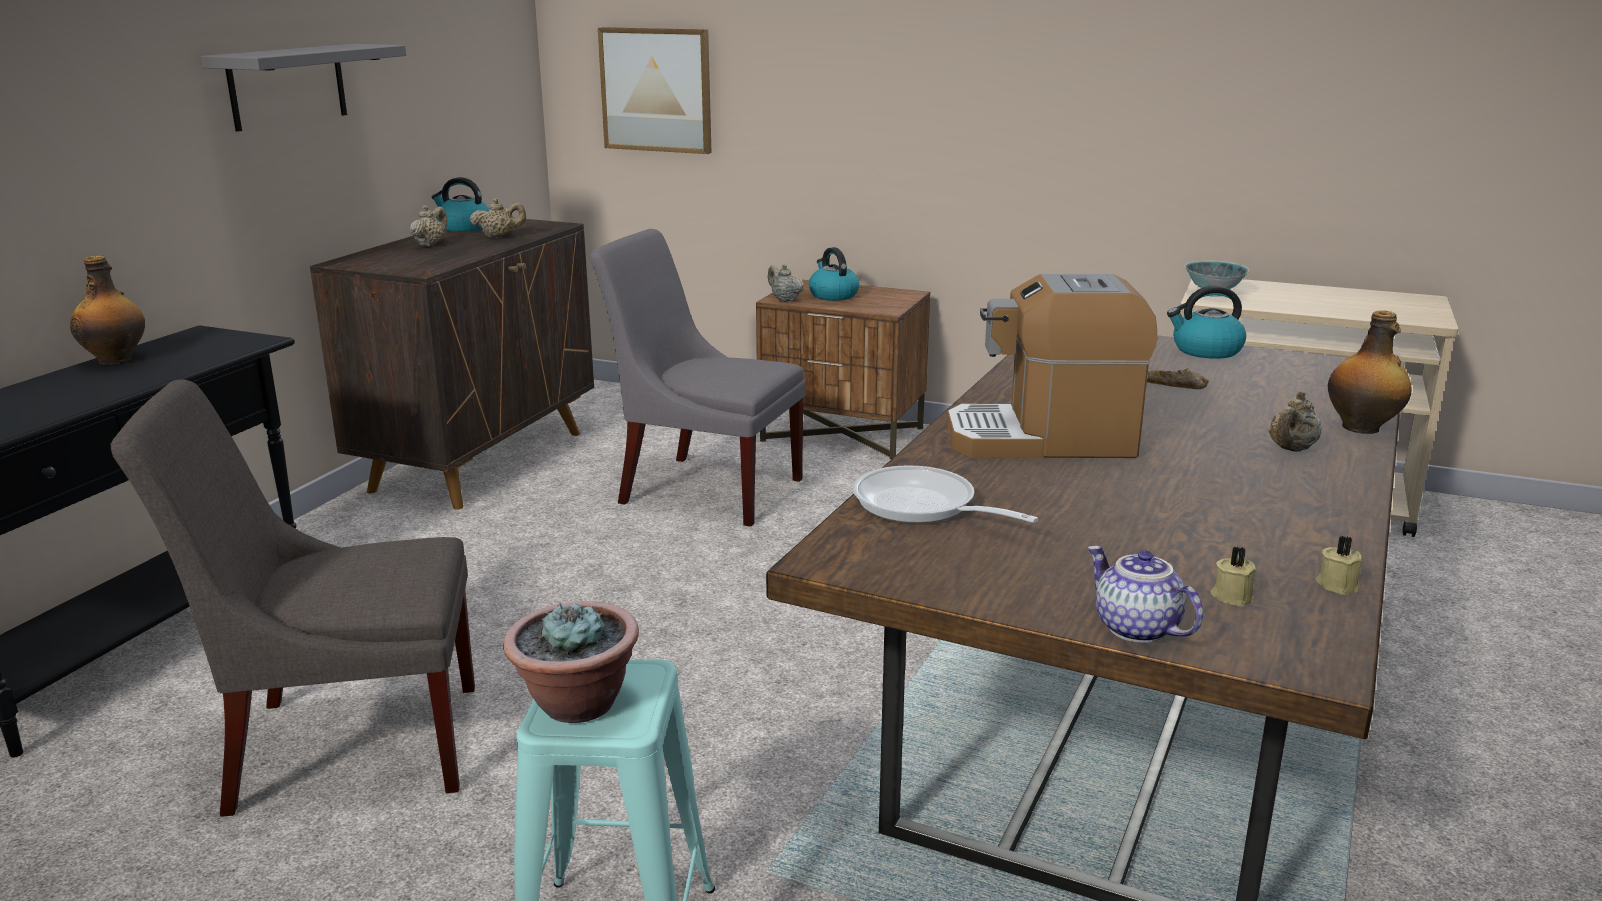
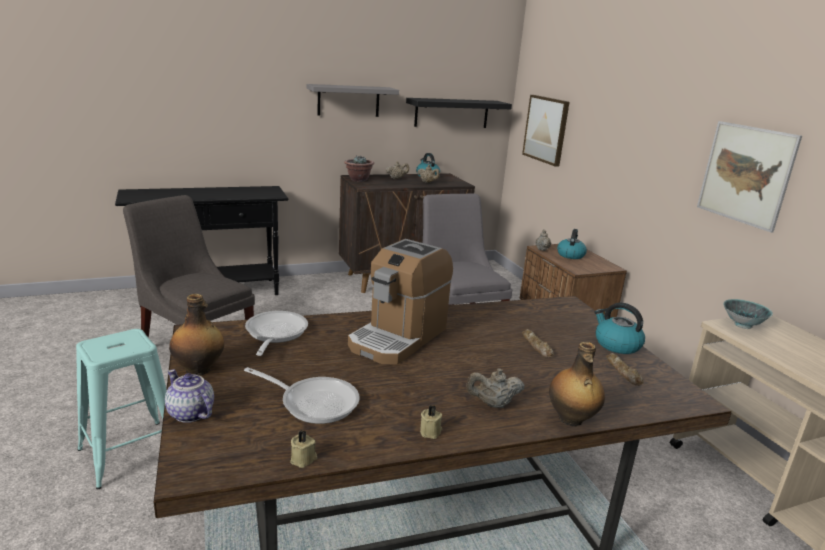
camera: 45 degrees right, 0 degrees up
(116, 359) = (232, 189): bottle -> bottle (199, 370)
(459, 86) = (451, 113): none -> black shelf
(576, 704) = (106, 343): potted plant -> potted plant (358, 180)
(1043, 439) = (398, 337): coffee machine -> coffee machine turned 105 degrees counterclockwise
(1112, 93) = (745, 174): none -> picture
(1134, 629) = (189, 414): teapot -> teapot turned 60 degrees counterclockwise
(1186, 539) = (314, 402): none -> frying pan
(1232, 596) = (254, 430): beige candle -> beige candle (431, 431)
(1276, 372) = (622, 372): none -> bread

